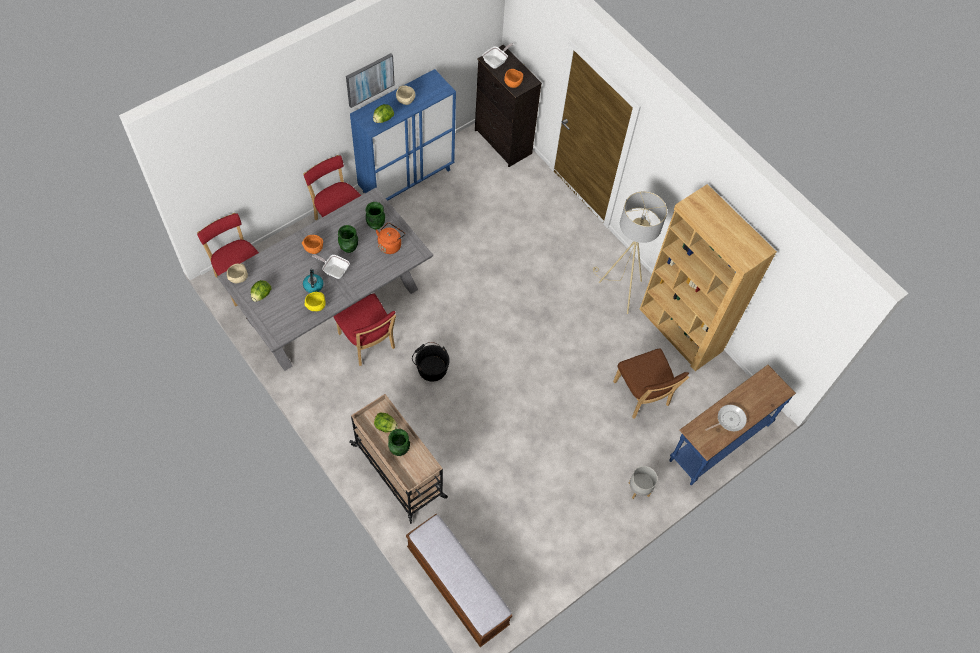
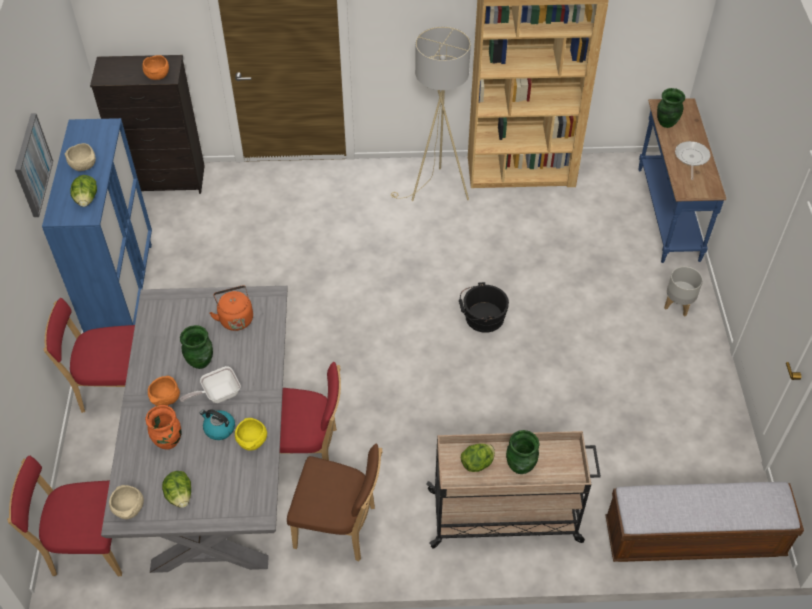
camera: 50 degrees left, 10 degrees down
(289, 268) = (169, 441): none -> orange vase
(376, 224) = (193, 317): green vase -> green vase (666, 123)
(431, 367) = (391, 406): black bucket -> black bucket (482, 317)
(496, 62) = (114, 73): frying pan -> none
(642, 396) = (573, 242): brown chair -> brown chair (339, 528)

